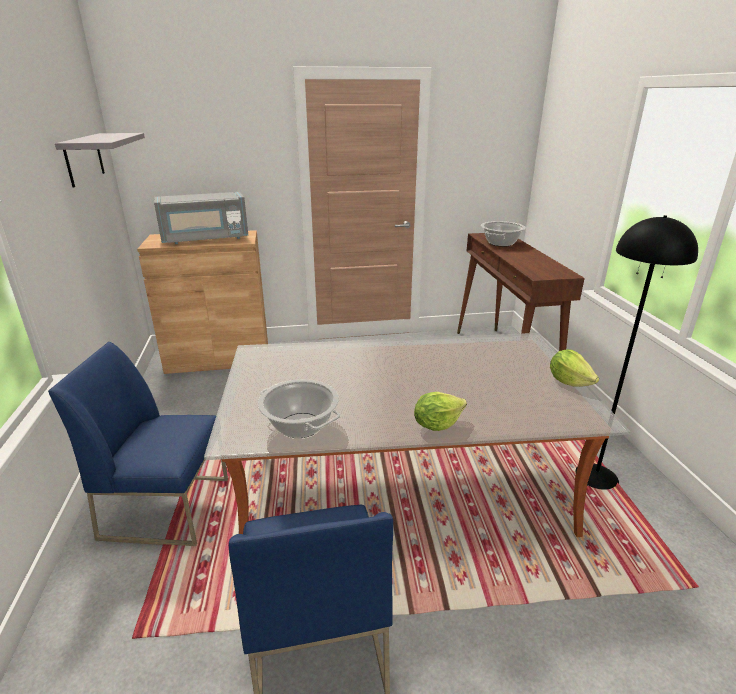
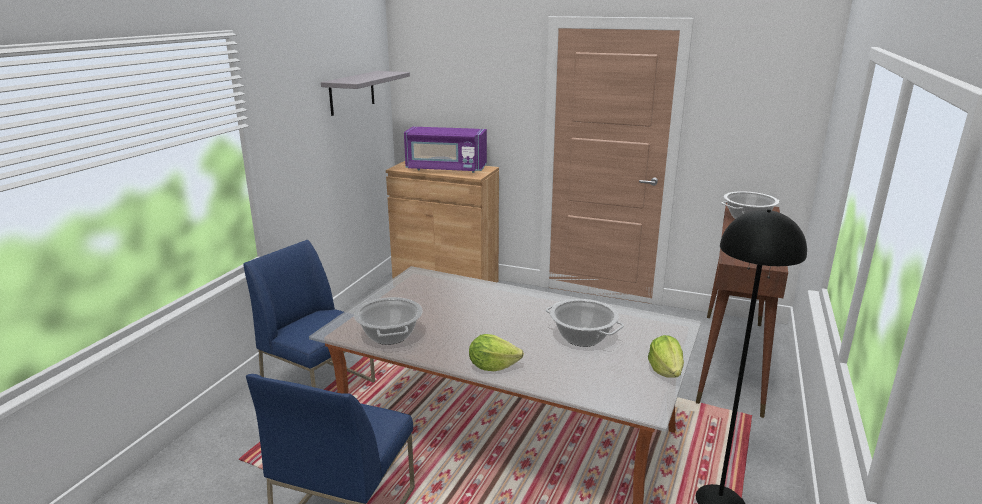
camera: 30 degrees right, 5 degrees down
(205, 239) = (446, 169): grey microwave -> purple microwave
(476, 372) = (583, 337): none -> cooking pot

